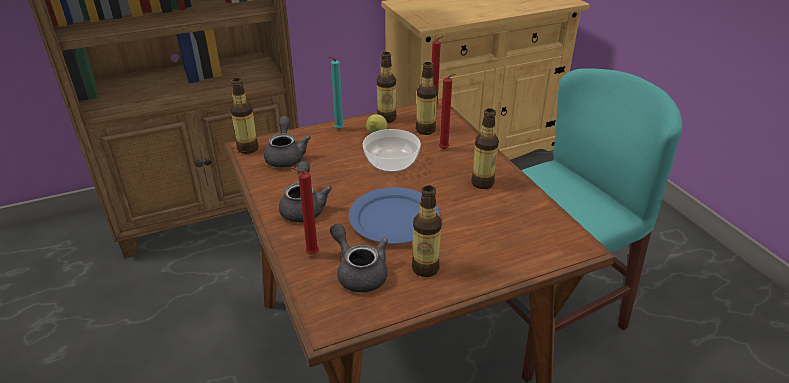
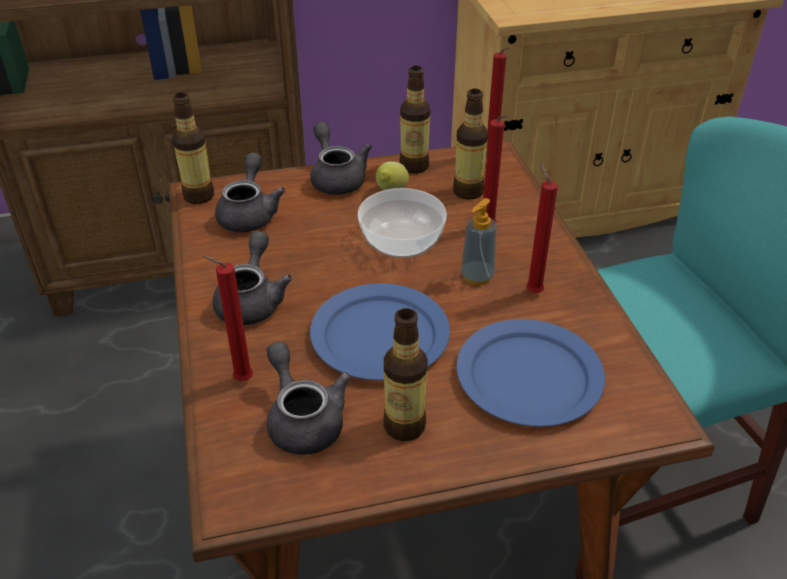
camera: 10 degrees right, 5 degrees up
(338, 130) = (336, 178): turquoise candle -> grey teapot
(445, 178) = (477, 276): none -> soap dispenser
(482, 183) = (532, 291): bottle -> red candle
(493, 231) = (527, 376): none -> blue plate

